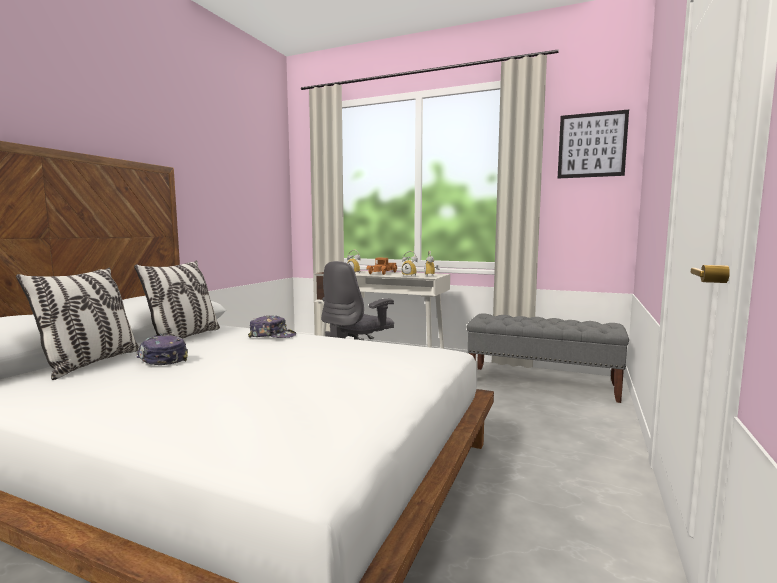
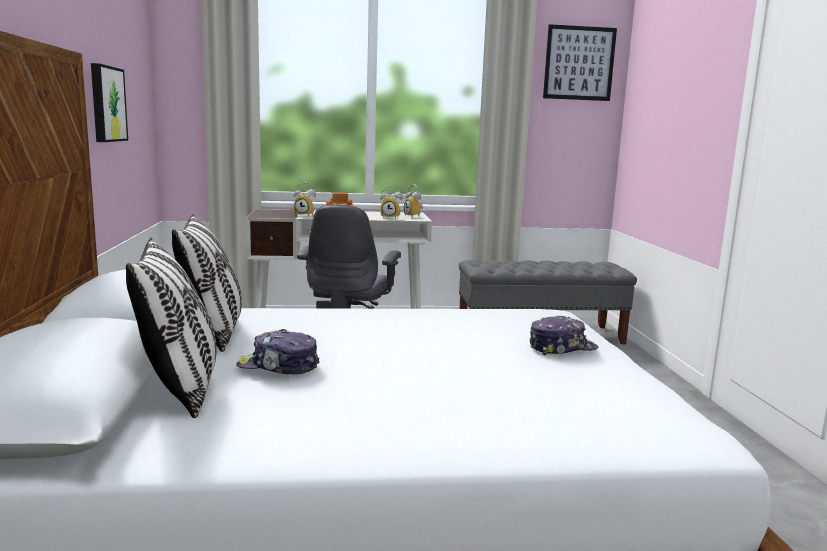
camera: 30 degrees left, 5 degrees up
(222, 200) = (106, 104): none -> picture
(272, 336) = (328, 316): cap -> cap (561, 347)

